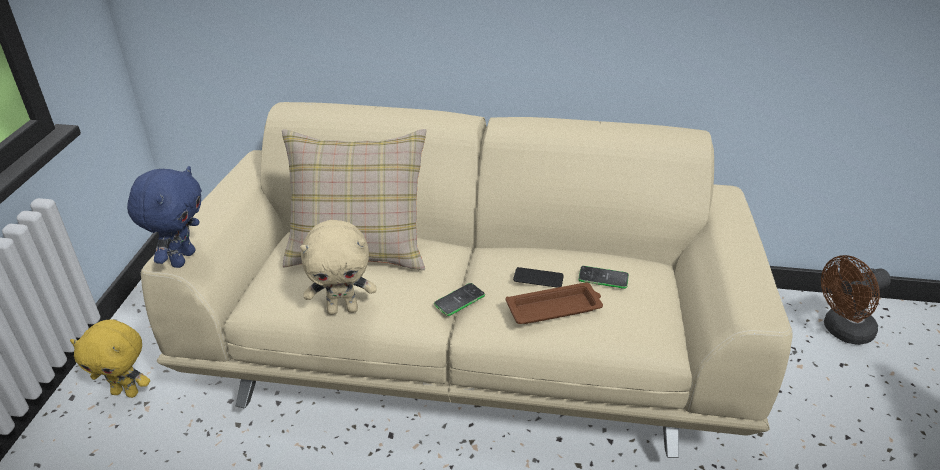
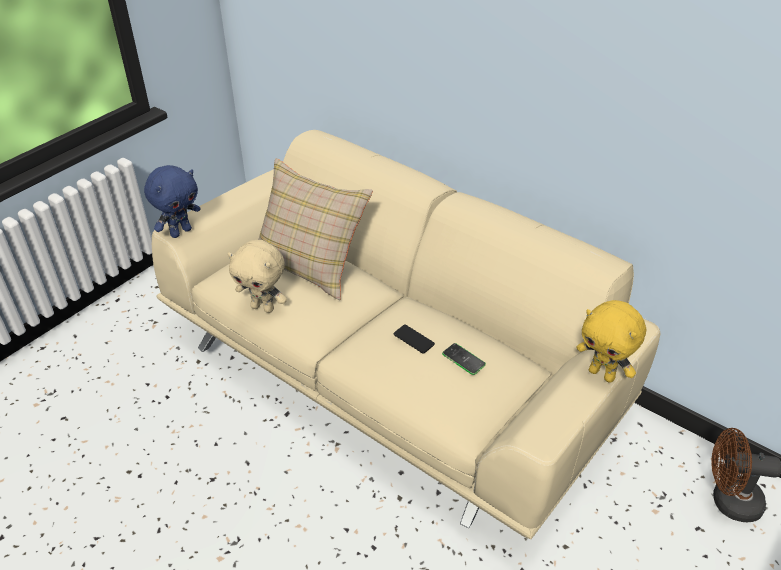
camera: 30 degrees right, 5 degrees up
(126, 392) = (149, 309): yellow plush toy -> yellow plush toy (602, 374)
(459, 300) = (346, 333): phone -> none
(555, 308) = (404, 368): brown tray -> none

